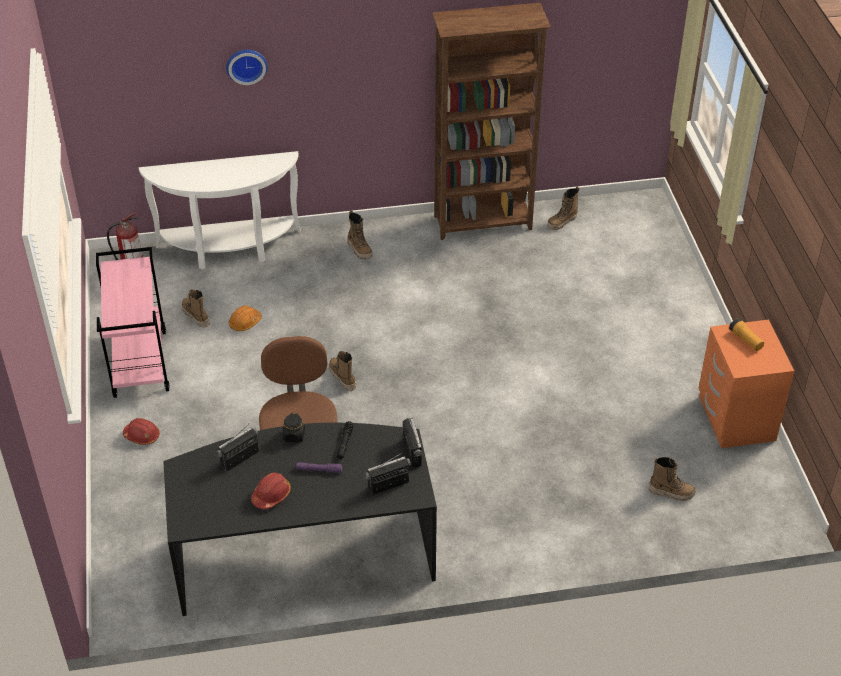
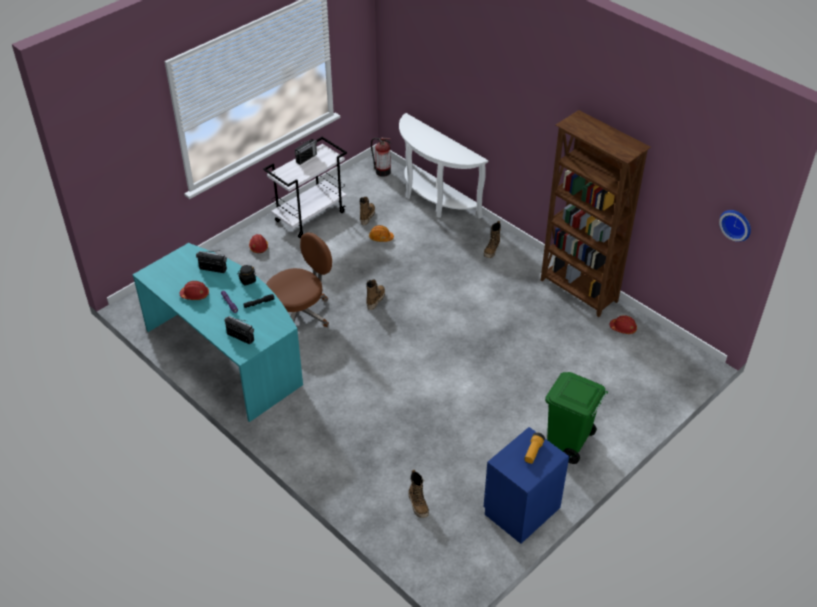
camera: 55 degrees right, 0 degrees up
(139, 363) = (310, 216): pink cart -> white cart
(246, 65) = (470, 80): wall clock -> wall clock (736, 224)
(304, 552) = (227, 354): black desk -> turquoise desk
(412, 452) = (275, 334): radio -> radio (306, 158)
(562, 222) = (623, 328): boot -> red hard hat
(677, 341) = (568, 443): none -> green trash can
(735, 418) = (521, 510): orange nightstand -> blue nightstand

